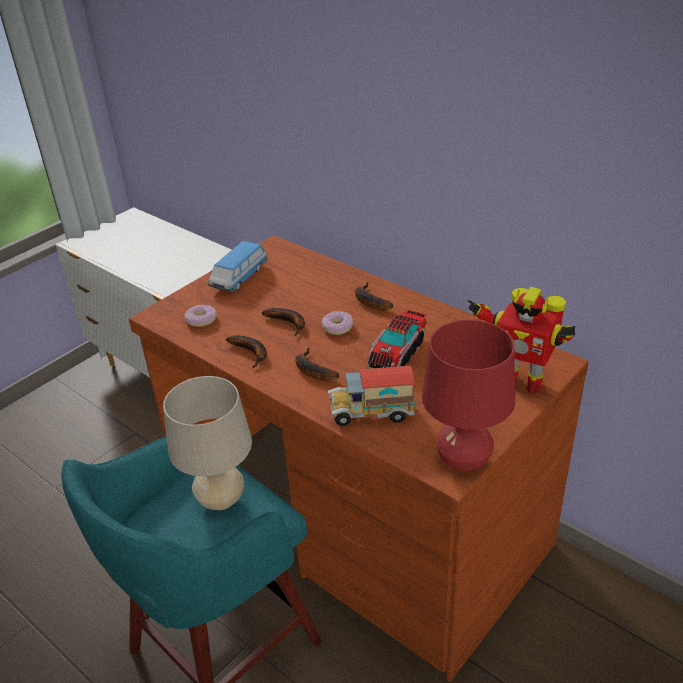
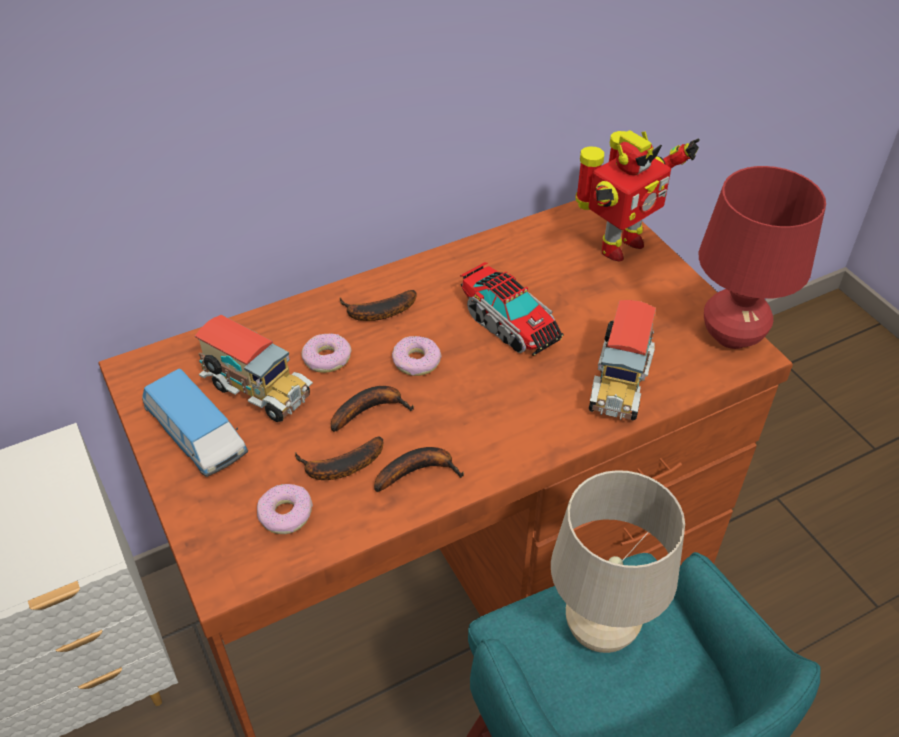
camera: 70 degrees left, 10 degrees up
(279, 284) = (257, 392): none -> toy truck
(311, 370) = (500, 416): banana -> banana (339, 467)
(319, 296) = (326, 358): none -> donut

